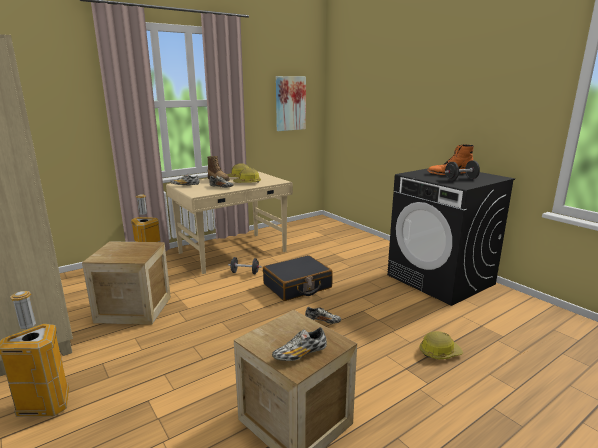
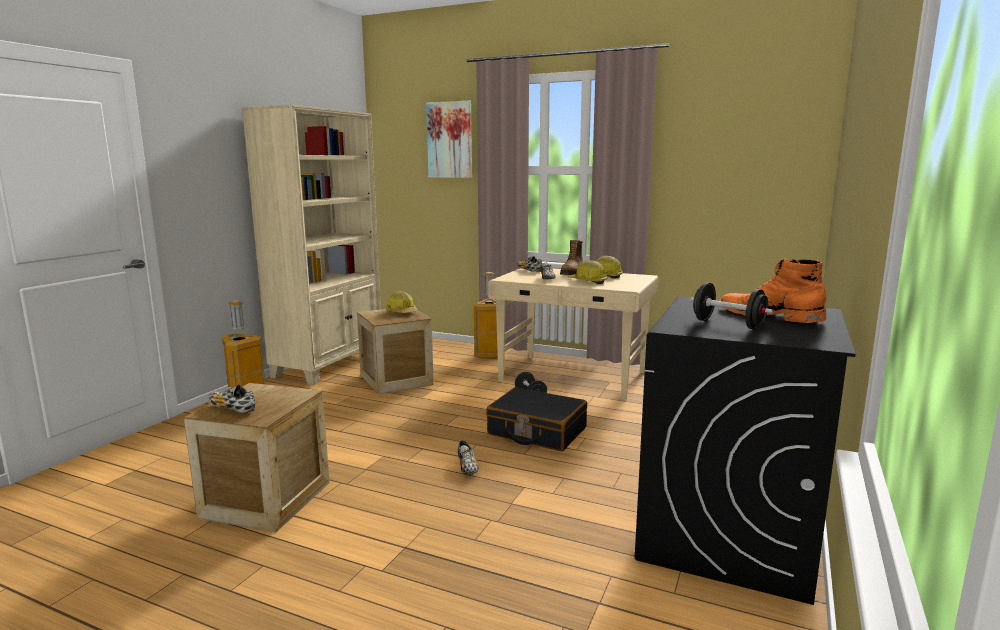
camera: 60 degrees right, 5 degrees down
(290, 103) = (750, 175): picture -> picture (450, 140)
(439, 352) = (468, 569): hard hat -> hard hat (402, 312)

